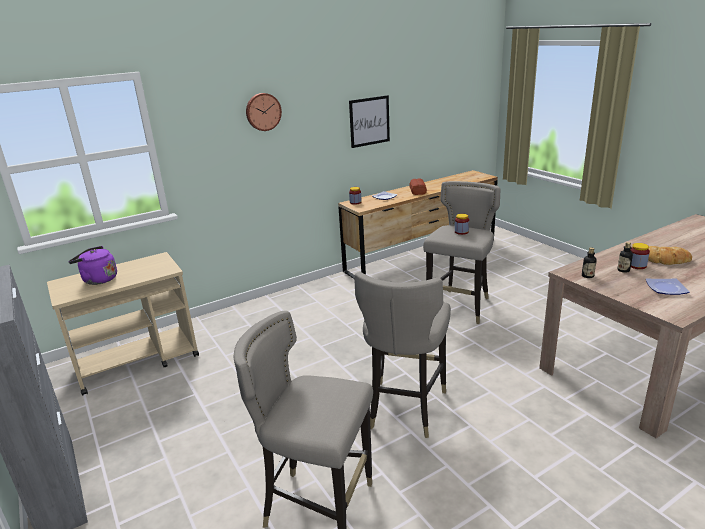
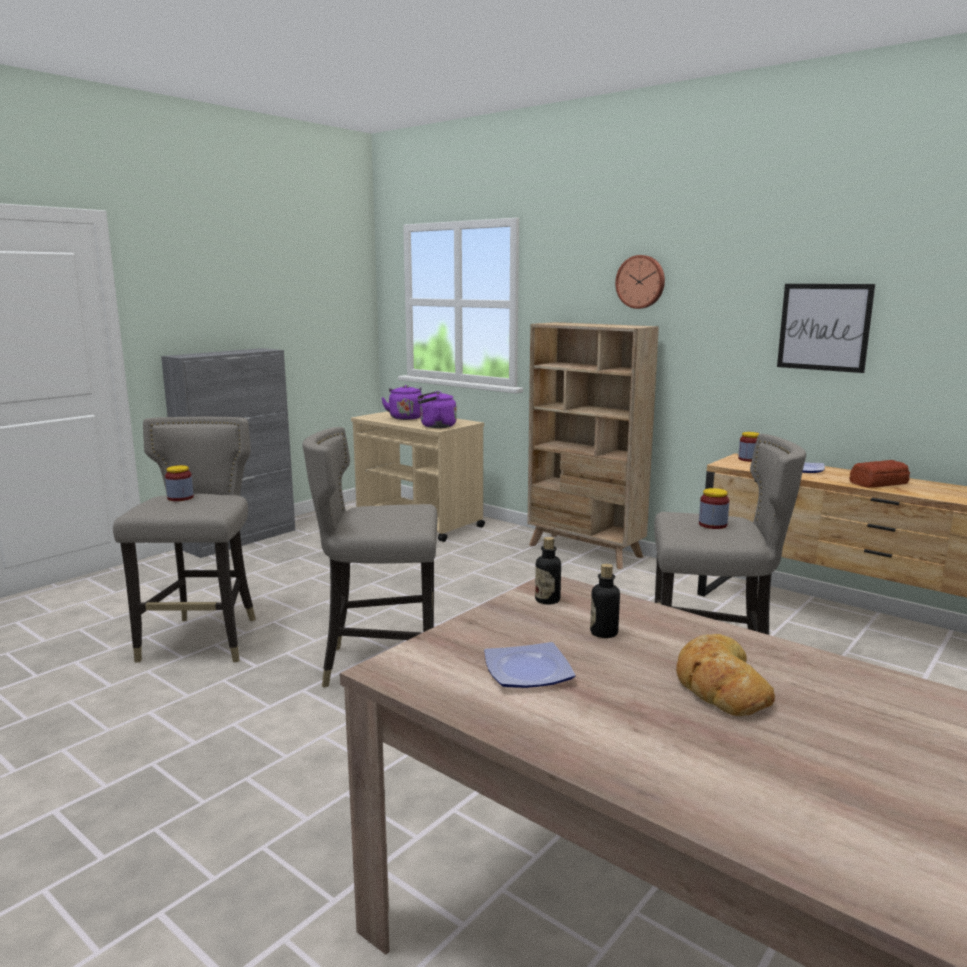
camera: 70 degrees right, 10 degrees down
(157, 270) = (435, 426): none -> purple kettle
(272, 303) = (585, 551): none -> beige bookcase
(637, 265) = (645, 648): jar -> jar (180, 498)

